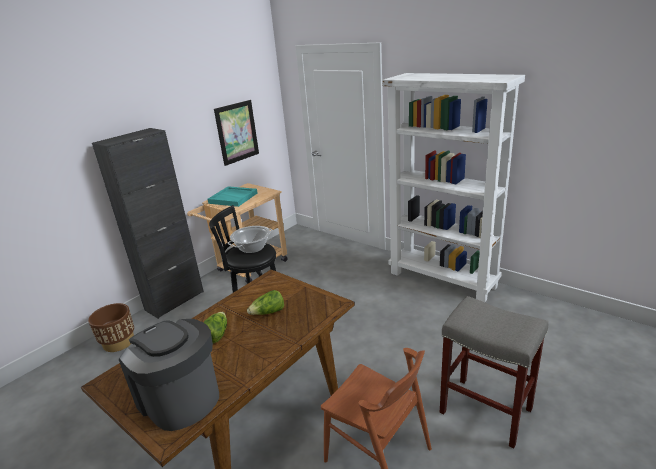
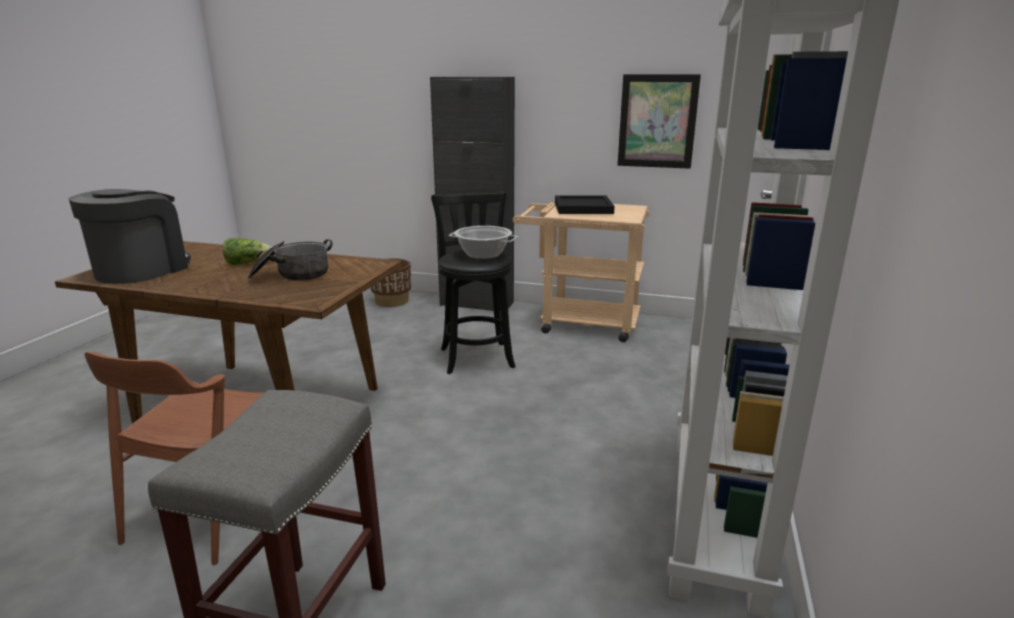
camera: 65 degrees right, 5 degrees down
(233, 198) = (583, 208): turquoise tray -> black tray
(268, 313) = (291, 275): lettuce -> cooking pot

